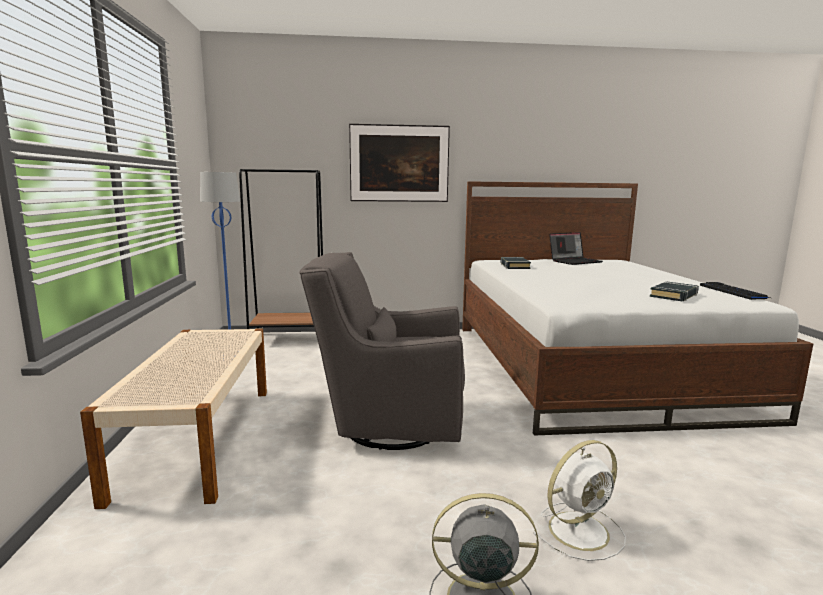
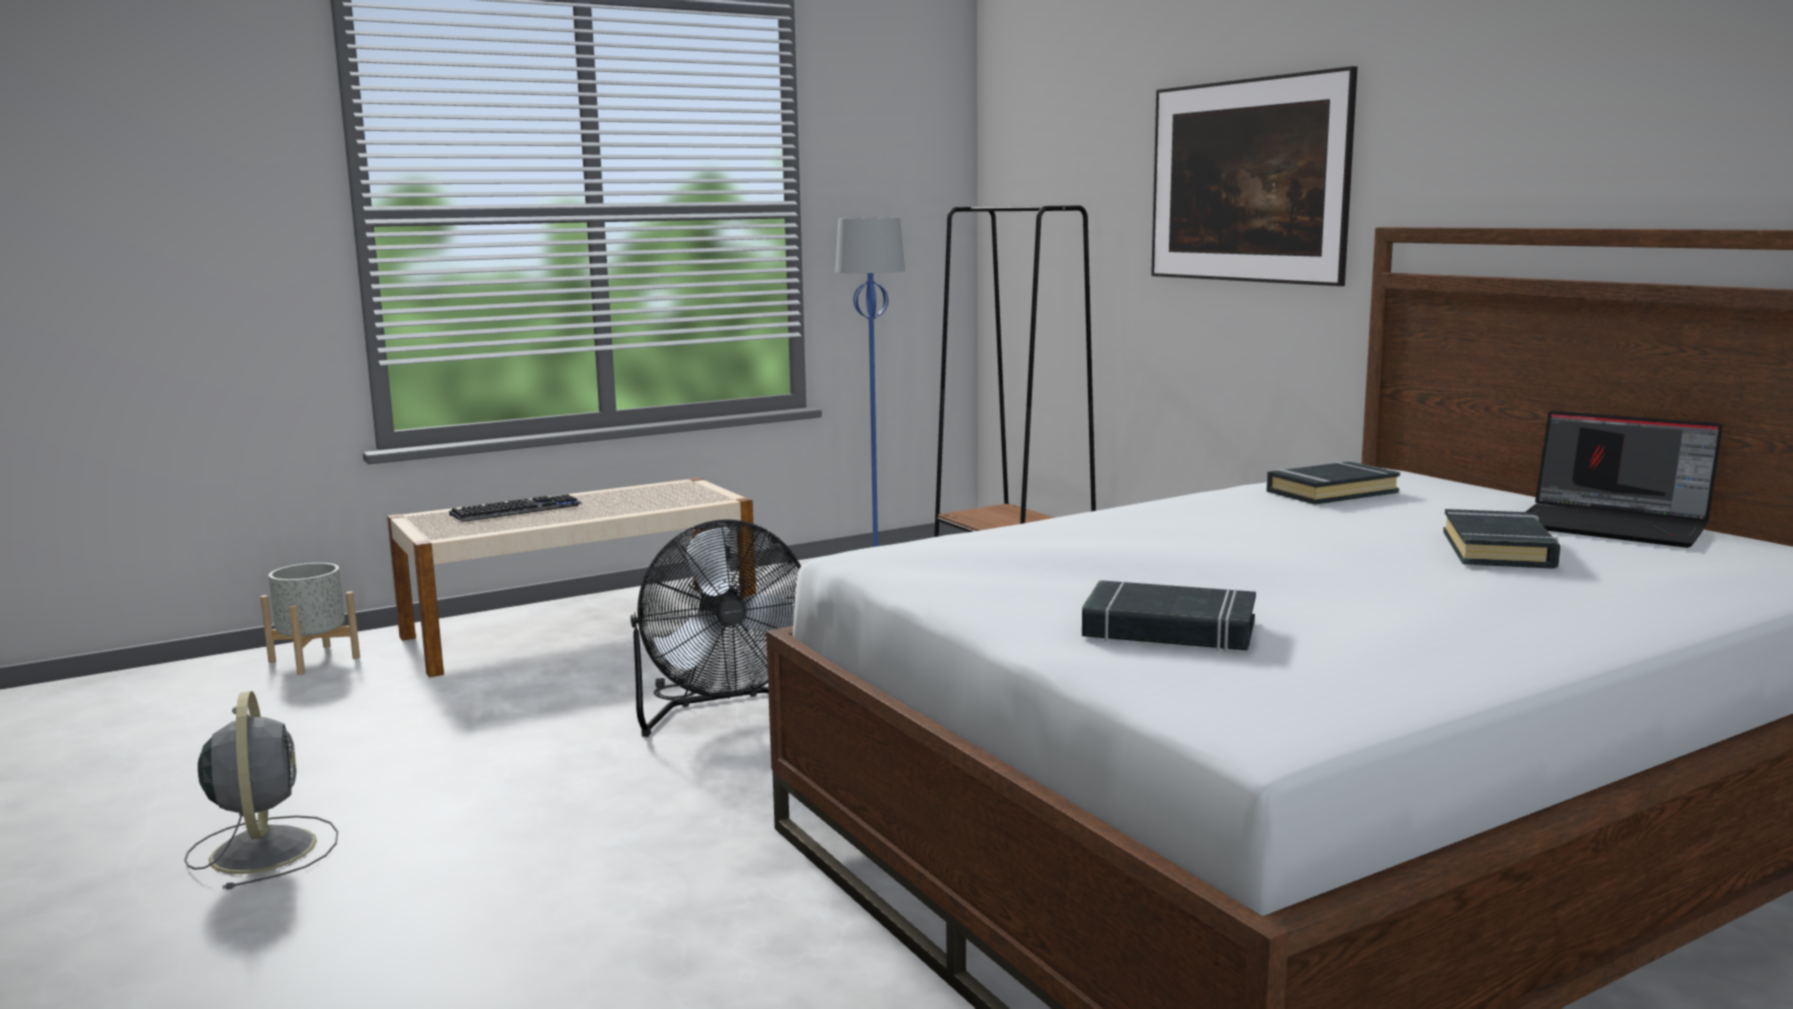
camera: 65 degrees right, 0 degrees up
(79, 558) = (315, 659): none -> grey planter
(388, 423) = (719, 710): grey armchair -> black fan
(580, 530) = (440, 903): white fan -> none
(596, 269) = (1498, 550): none -> black book
(733, 292) = (1405, 695): keyboard -> keyboard (516, 511)

